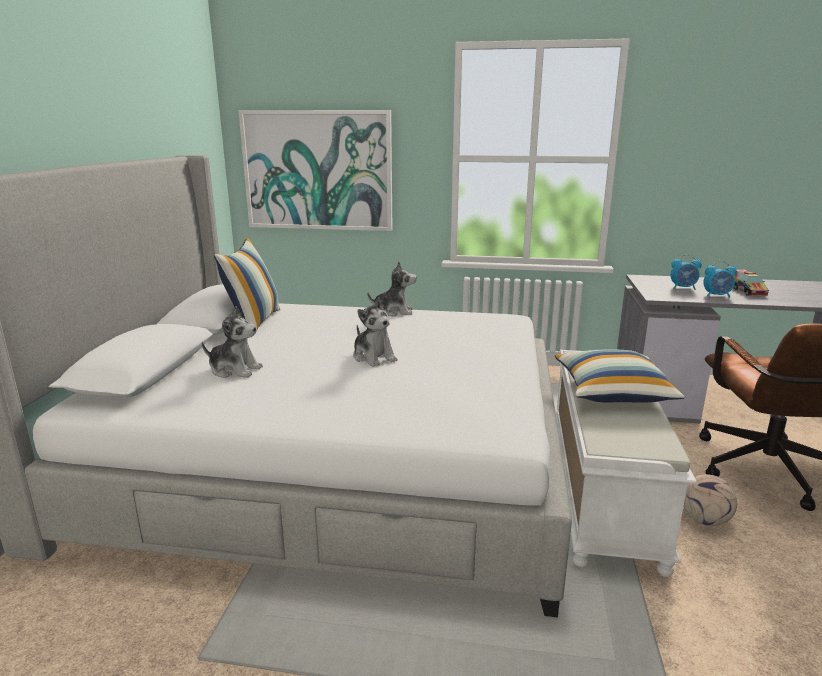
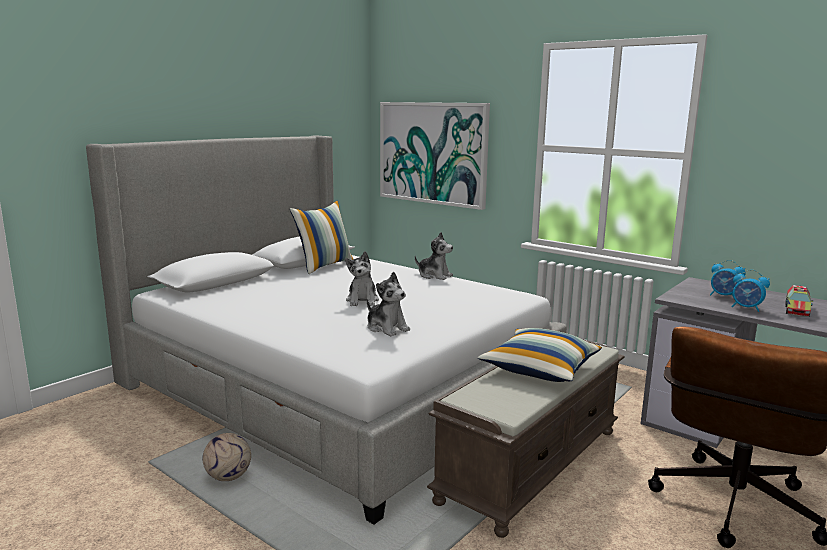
camera: 30 degrees right, 5 degrees down
(235, 370) = (265, 291): plush toy -> plush toy (387, 328)
(599, 487) = (530, 463): white bench -> brown bench
(703, 520) = (595, 515): football -> football (228, 476)

